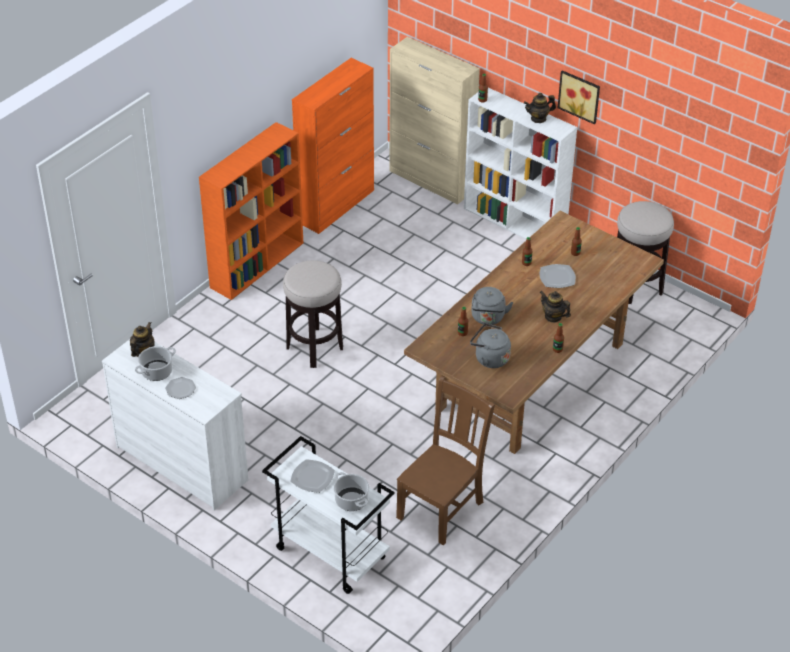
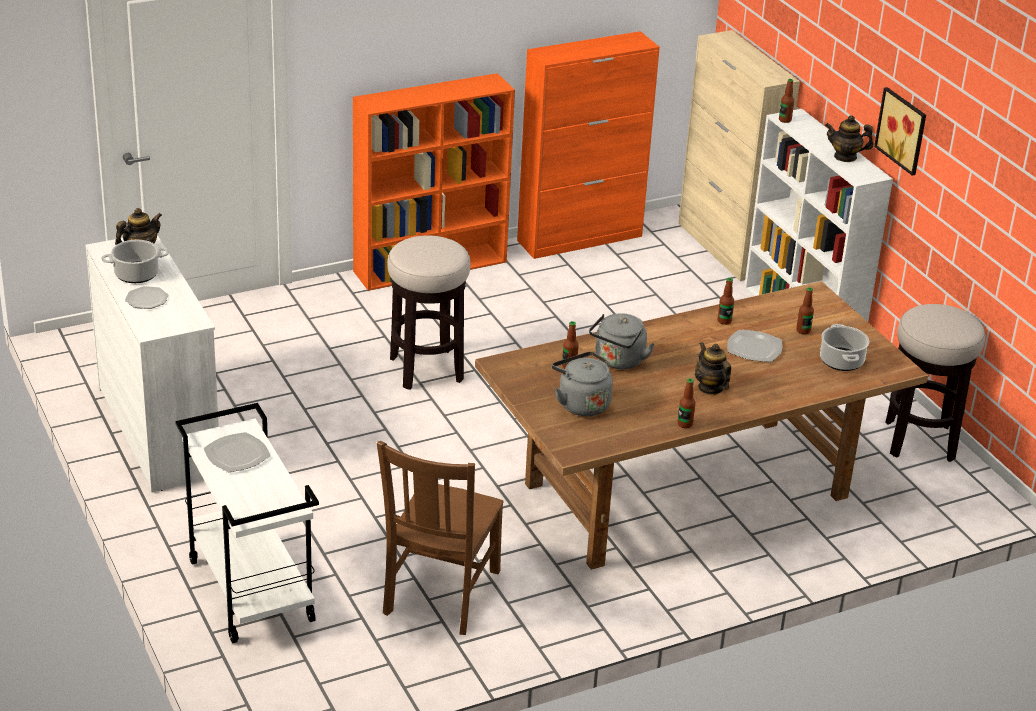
camera: 25 degrees right, 10 degrees down
(352, 500) = (262, 496): cooking pot -> cooking pot (842, 361)
(442, 508) = (440, 594): brown chair -> brown chair turned 135 degrees clockwise

